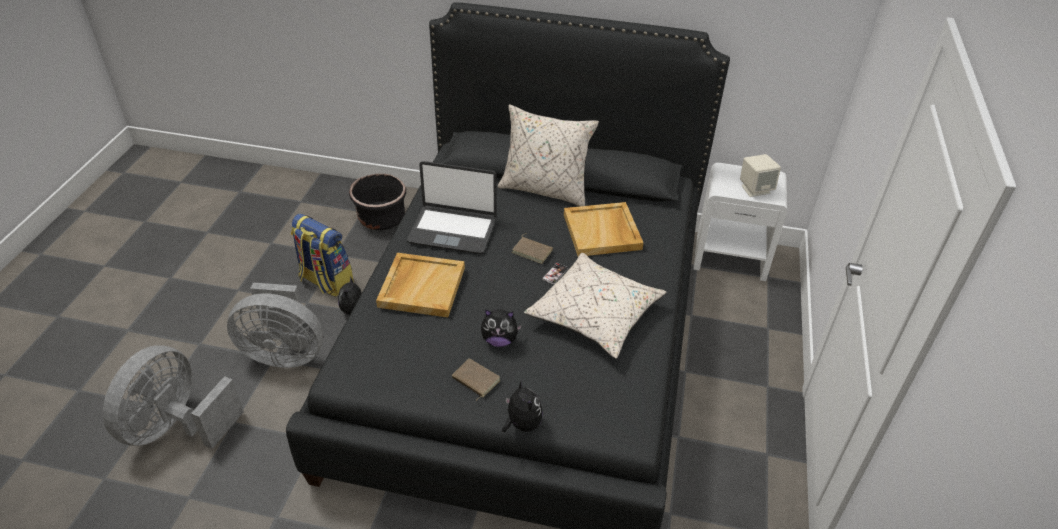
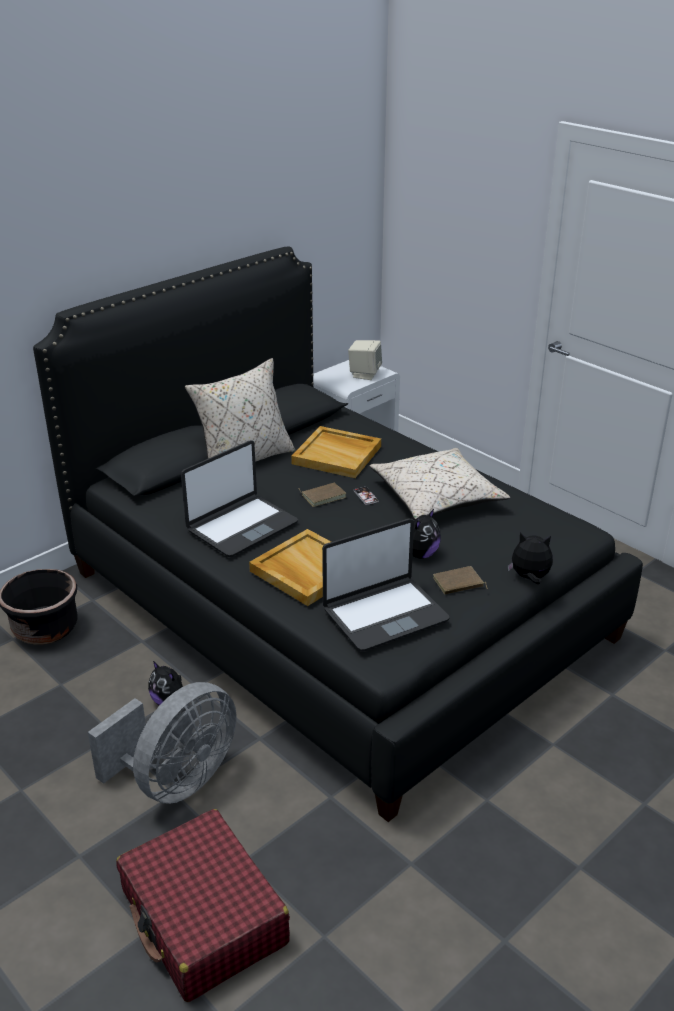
camera: 55 degrees left, 10 degrees down
(177, 427) = (204, 918): grey fan -> red suitcase
(325, 281) = (95, 708): backpack -> none
(396, 353) = (384, 614): none -> laptop

